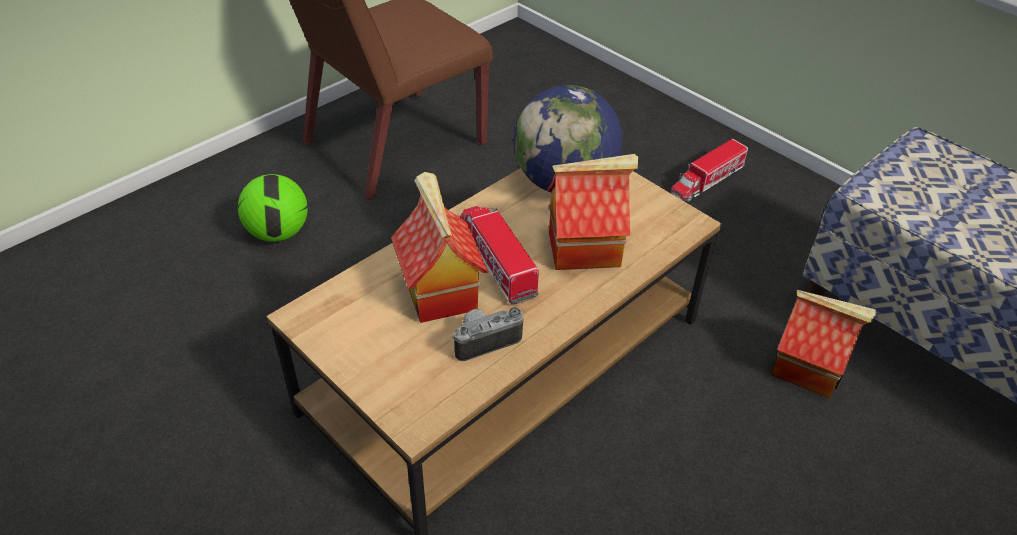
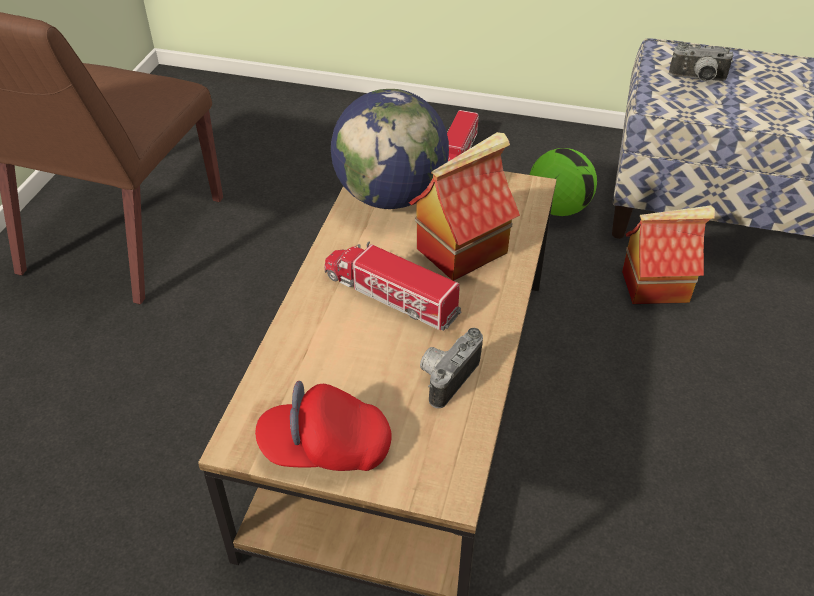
camera: 30 degrees left, 0 degrees up
(278, 233) = (61, 382): football -> football (558, 208)
(355, 348) = (326, 448): none -> red cap
(438, 291) = (360, 351): toy house -> none
(934, 183) = (698, 80): none -> camera

